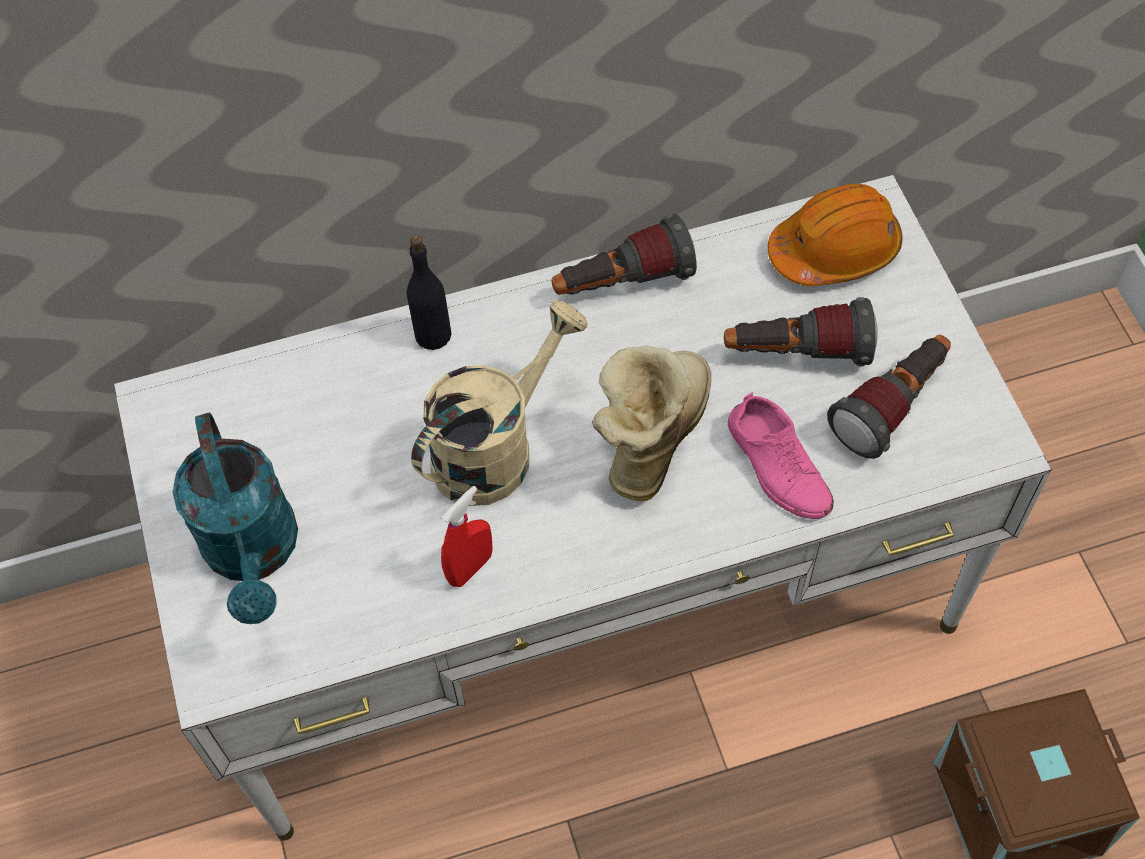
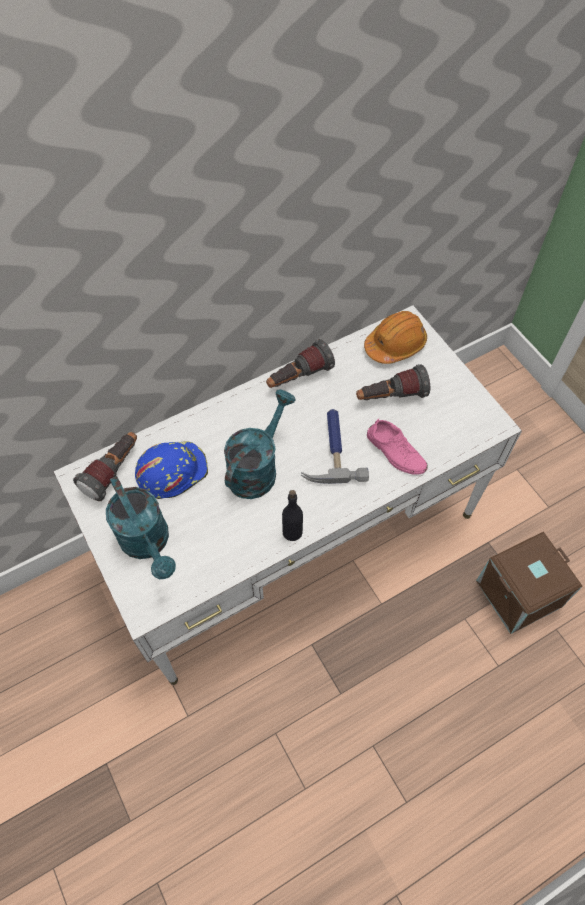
camera: 15 degrees left, 0 degrees up
(331, 424) = (172, 471): none -> blue hard hat
(433, 334) = (212, 418): black bottle -> black bottle (292, 531)
(470, 568) = (259, 529): red spray bottle -> none
(495, 447) = (257, 467): beige watering can -> turquoise watering can
(650, 437) = (331, 449): boot -> hammer
(892, 406) = (441, 414): flashlight -> flashlight (113, 471)

